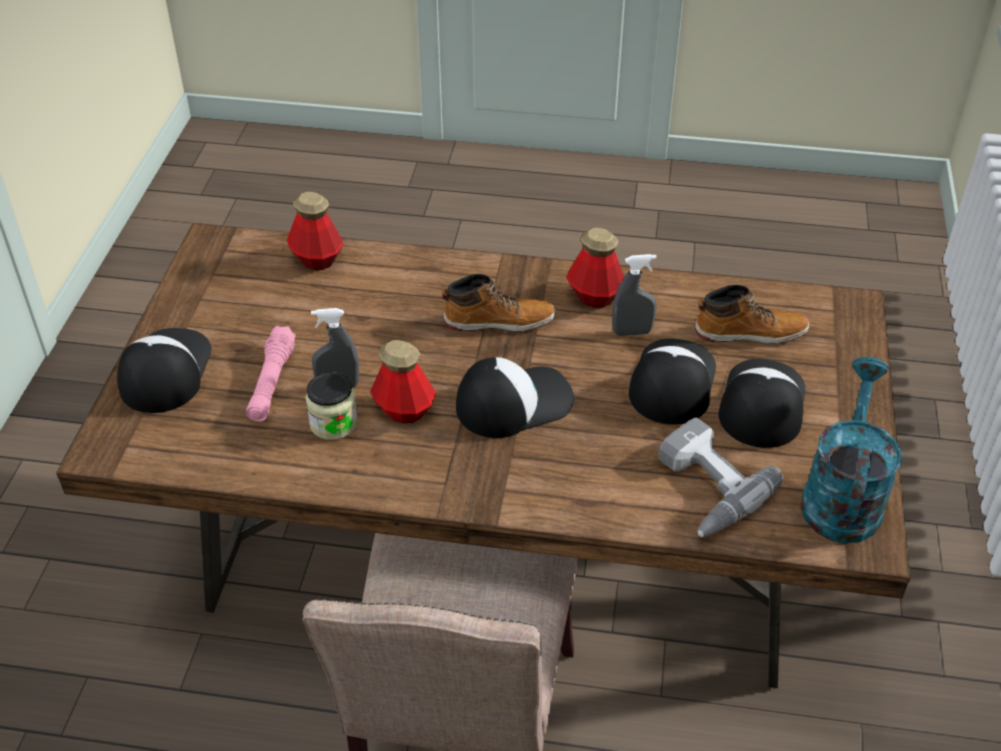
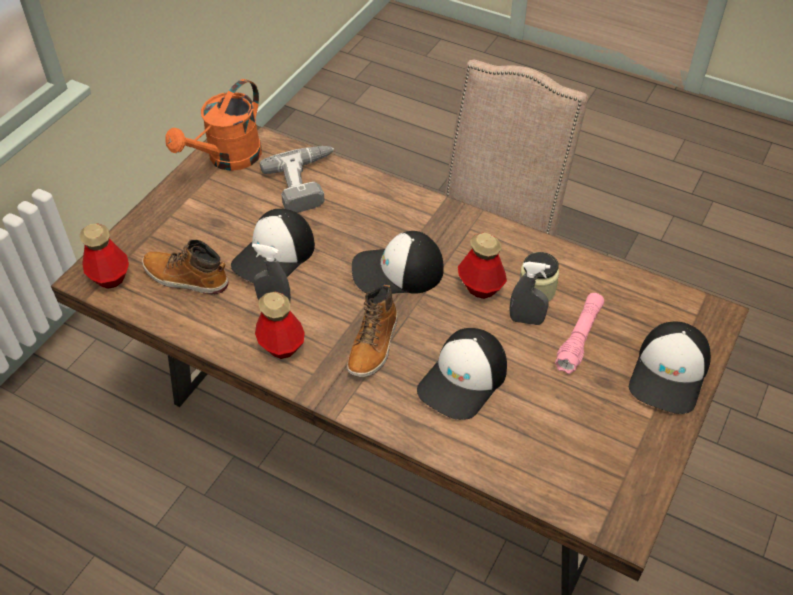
camera: 160 degrees left, 5 degrees up
(317, 259) = (516, 466): bottle -> bottle (110, 277)
(499, 321) = (374, 345): boot -> boot turned 90 degrees counterclockwise
(761, 404) = (226, 224): cap -> cap (463, 380)
(842, 496) = (228, 159): turquoise watering can -> orange watering can

